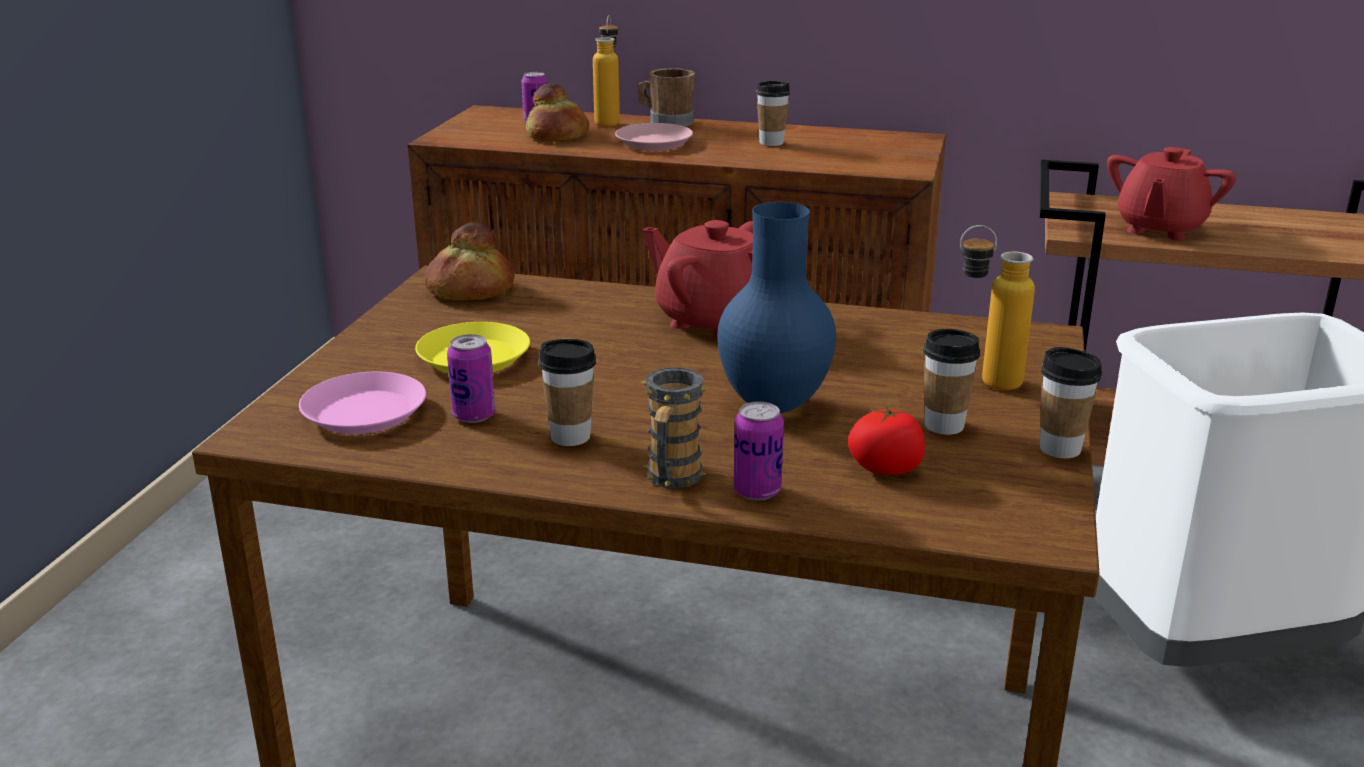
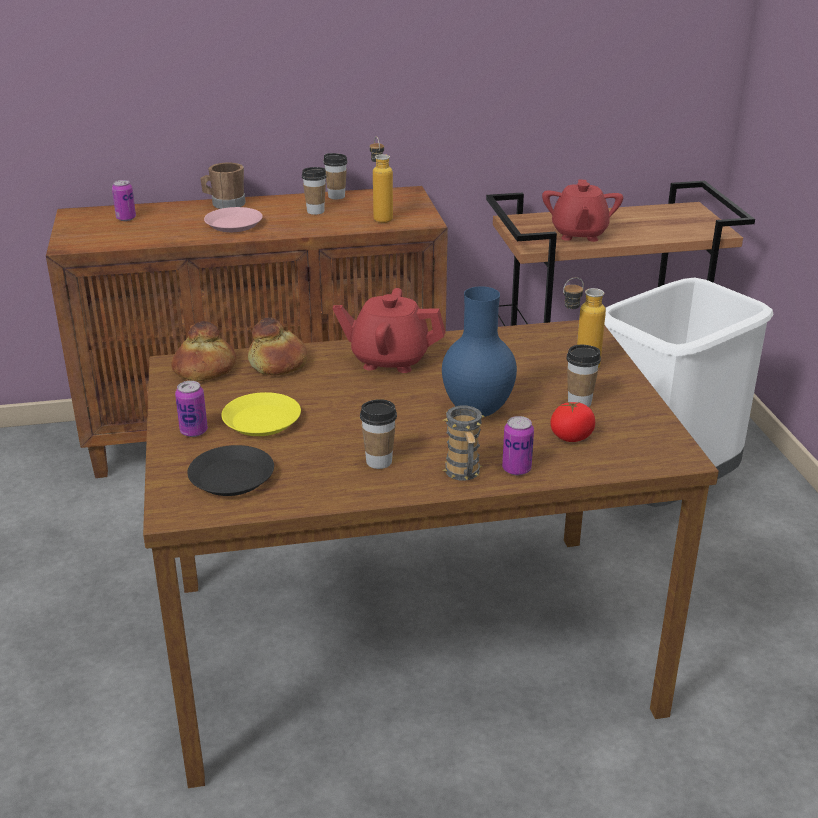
camera: 25 degrees left, 5 degrees up
(365, 412) = (232, 477): pink plate -> black plate
(474, 415) = (305, 462): can -> can (194, 431)
(558, 135) = (156, 228): bread -> bread (279, 363)
(608, 121) = (180, 209): bottle -> bottle (380, 217)
(1060, 449) = (648, 402): cup -> cup (336, 196)

